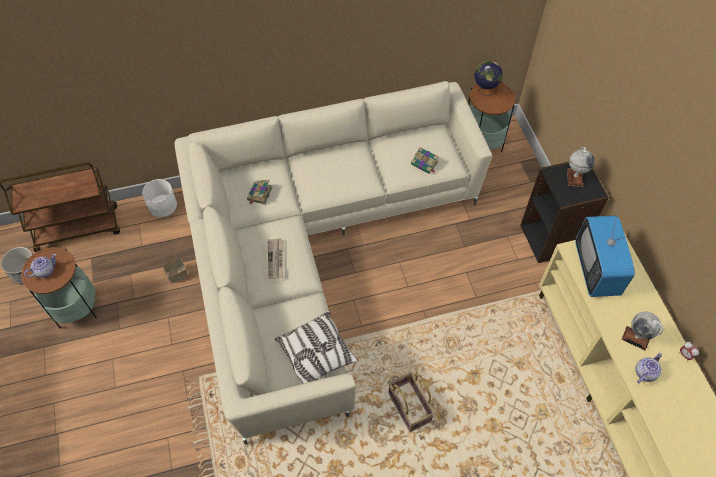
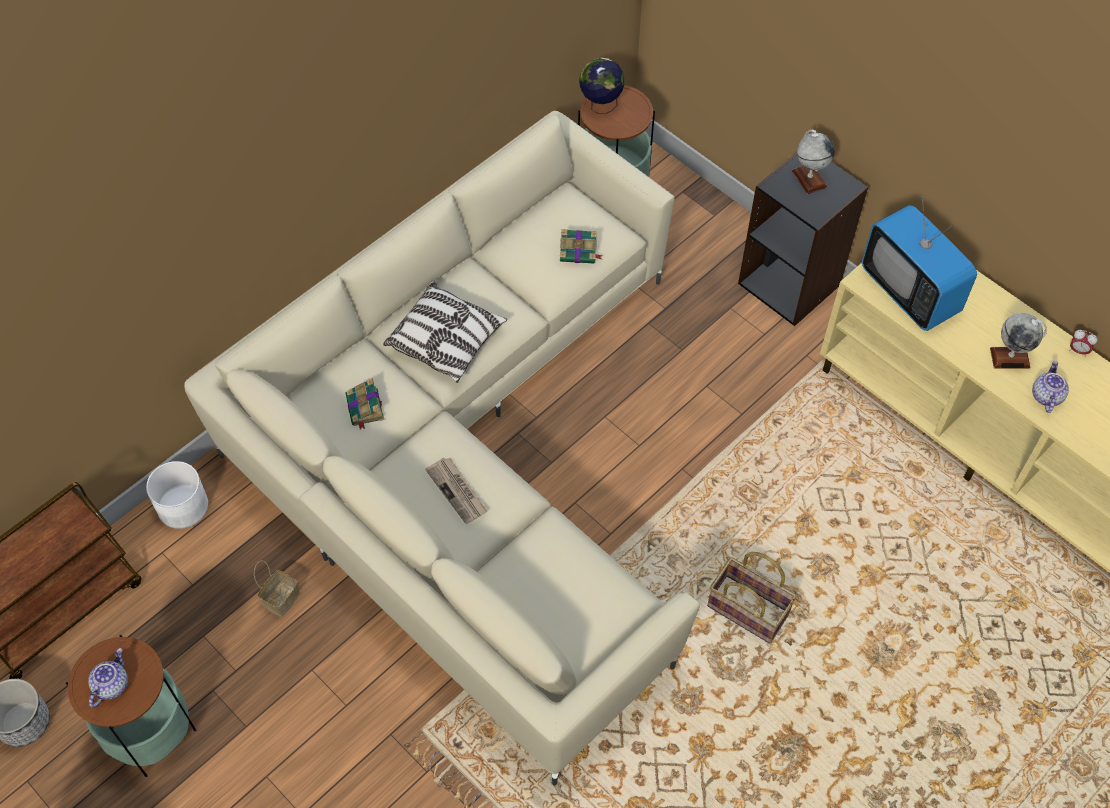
camera: 30 degrees left, 0 degrees up
(317, 354) = (606, 593): pillow -> pillow (446, 341)

